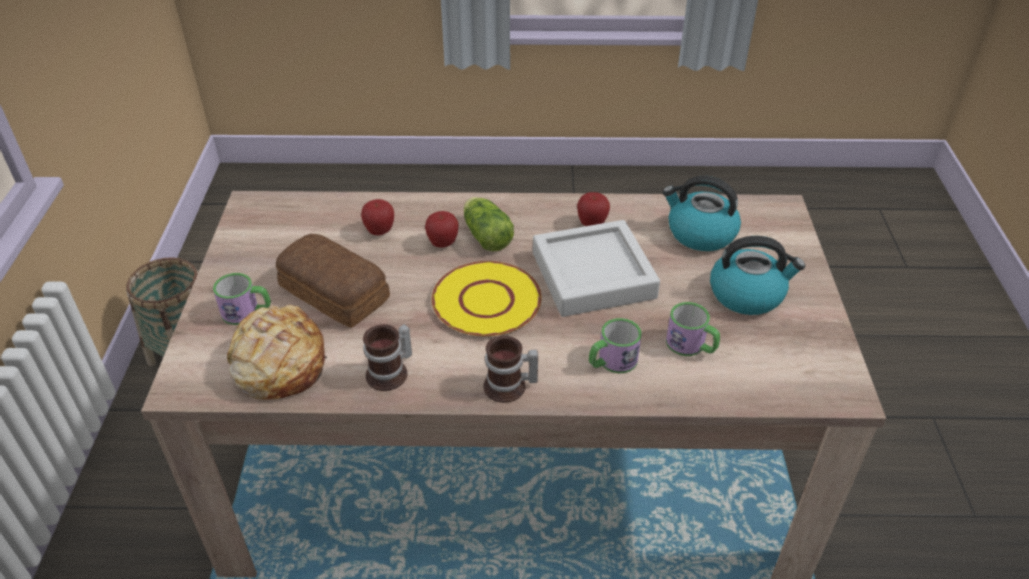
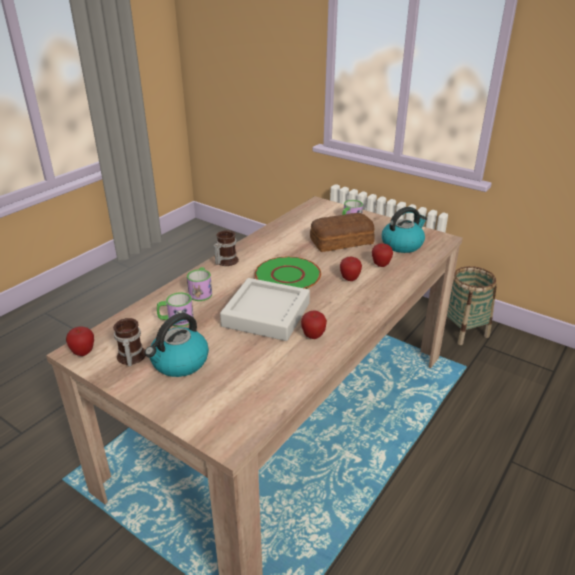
camera: 125 degrees right, 10 degrees down
(278, 364) = (307, 221): bread -> none
(391, 374) = (270, 240): mug -> mug (130, 358)
(485, 235) = (343, 294): lettuce -> none
(486, 301) = (287, 275): yellow plate -> green plate
(700, 233) = (253, 377): kettle -> kettle (402, 244)
(838, 385) = (83, 352): none -> apple

